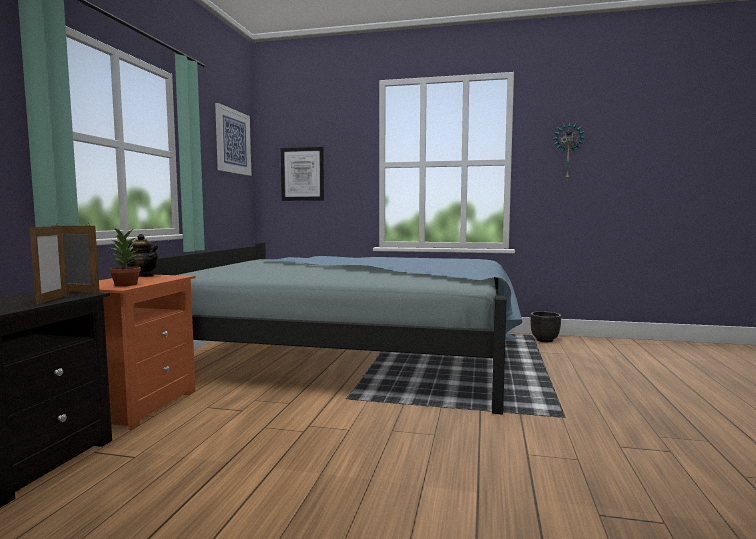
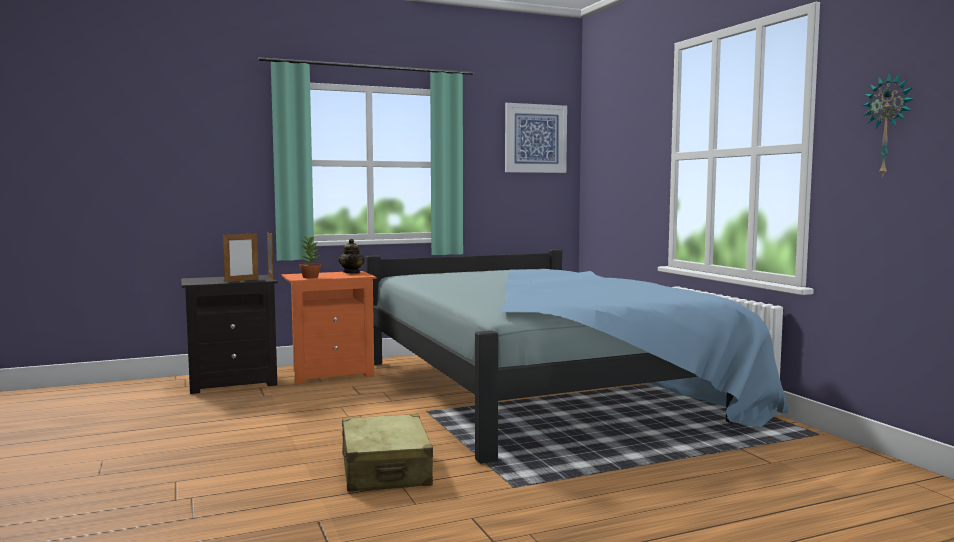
camera: 55 degrees right, 0 degrees up
(302, 174) = (611, 169): picture -> none
(484, 451) = (385, 470): none -> beige suitcase
(545, 340) = (812, 444): black planter -> none

